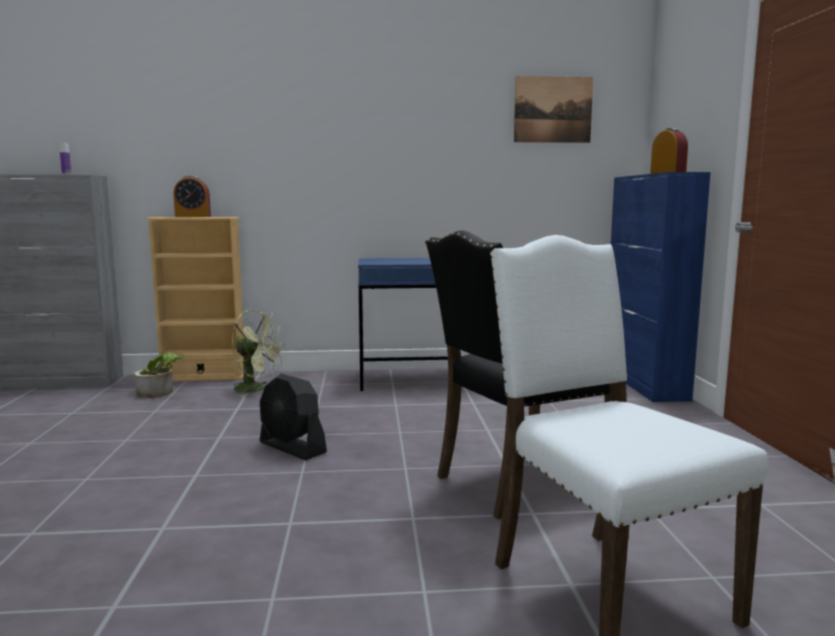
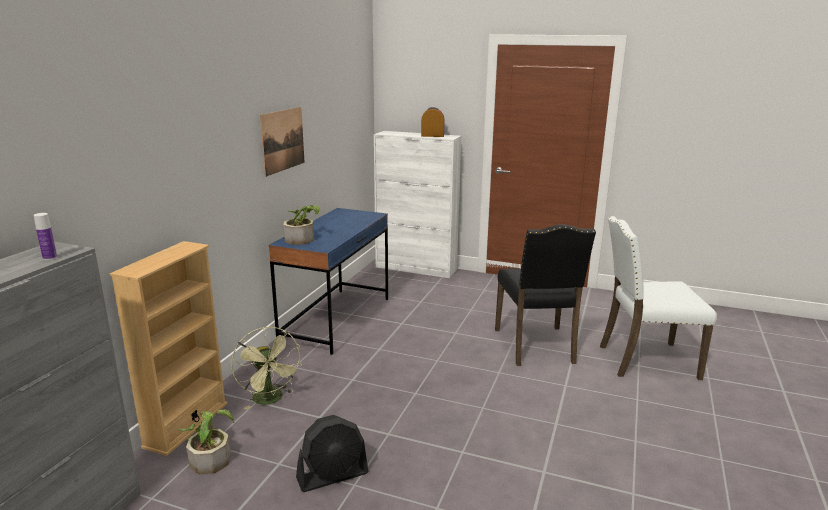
camera: 65 degrees left, 10 degrees up
(193, 216) = (164, 257): alarm clock -> none
(256, 389) = (271, 400): green fan -> green fan turned 105 degrees clockwise
(292, 447) = (436, 404): black fan -> black fan (333, 476)
(390, 259) = (302, 238): none -> potted plant
(553, 110) = (342, 87): picture -> picture (283, 140)
(644, 383) = (416, 268): blue cabinet -> white cabinet

